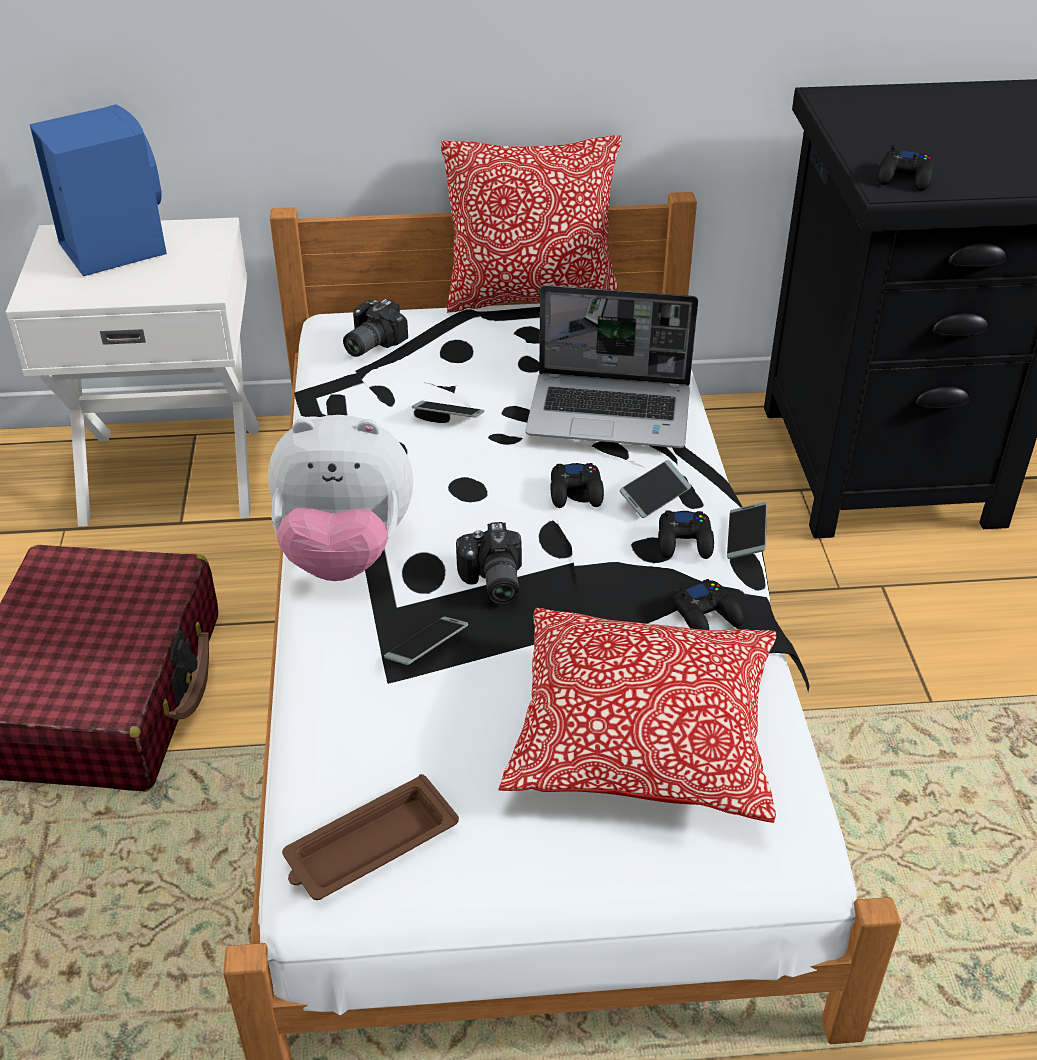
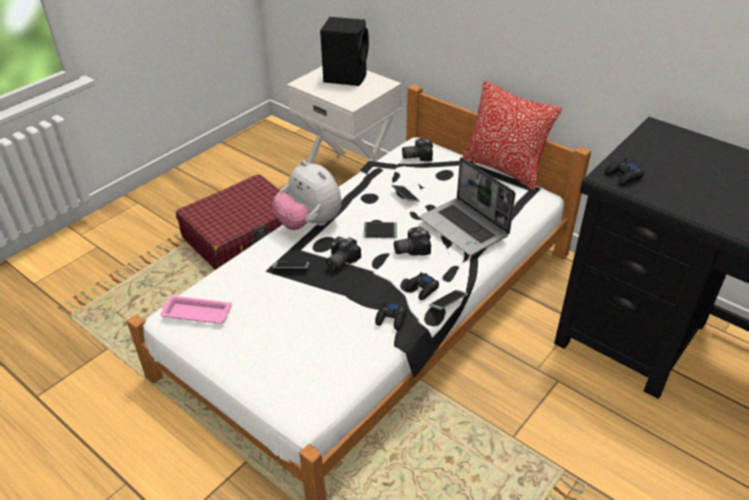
camera: 45 degrees right, 0 degrees up
(113, 247) = (346, 76): blue speaker -> black speaker
(369, 847) = (195, 313): brown tray -> pink tray
(576, 492) = (410, 248): black game controller -> camera
(642, 737) = (313, 341): pillow -> none
(655, 495) = (436, 267): phone -> phone (380, 233)

